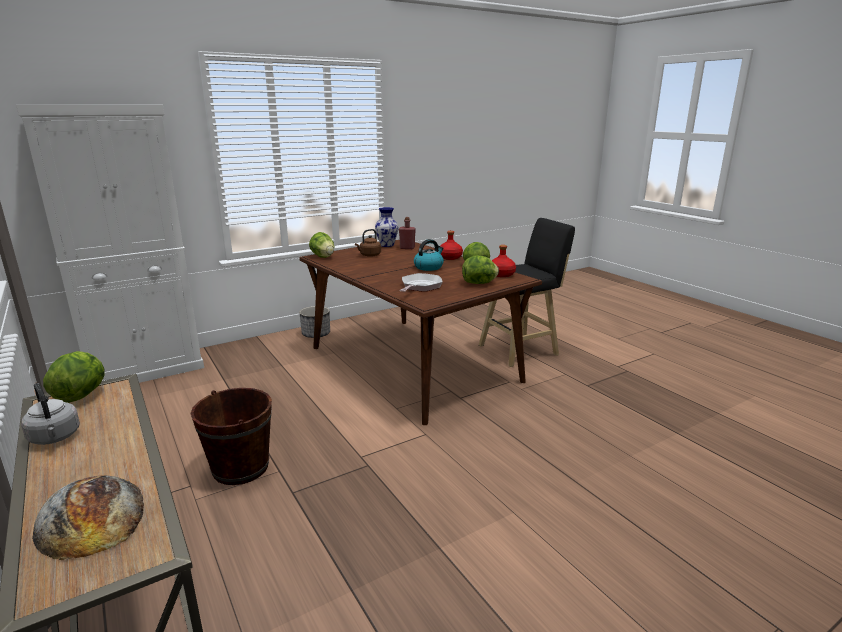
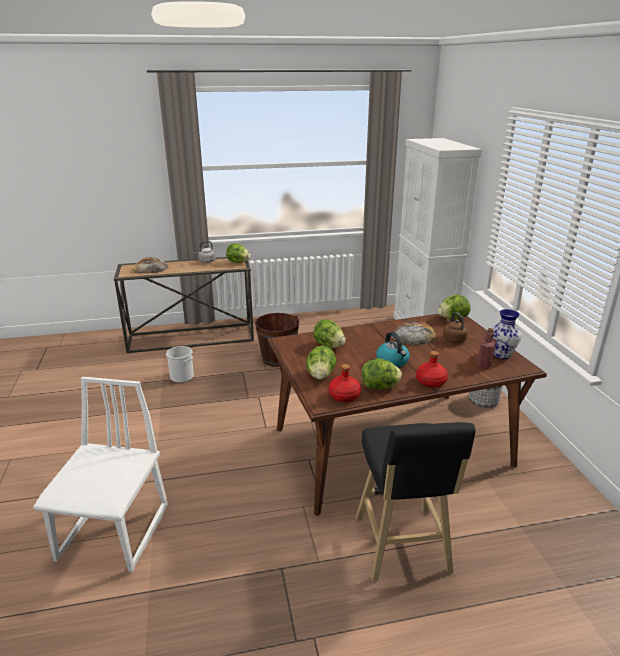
camera: 110 degrees right, 5 degrees up
(330, 565) = (181, 377): none -> bucket
(371, 265) = (414, 335): none -> bread
(420, 287) = (329, 346): frying pan -> lettuce
(662, 477) = (115, 533): none -> white chair

